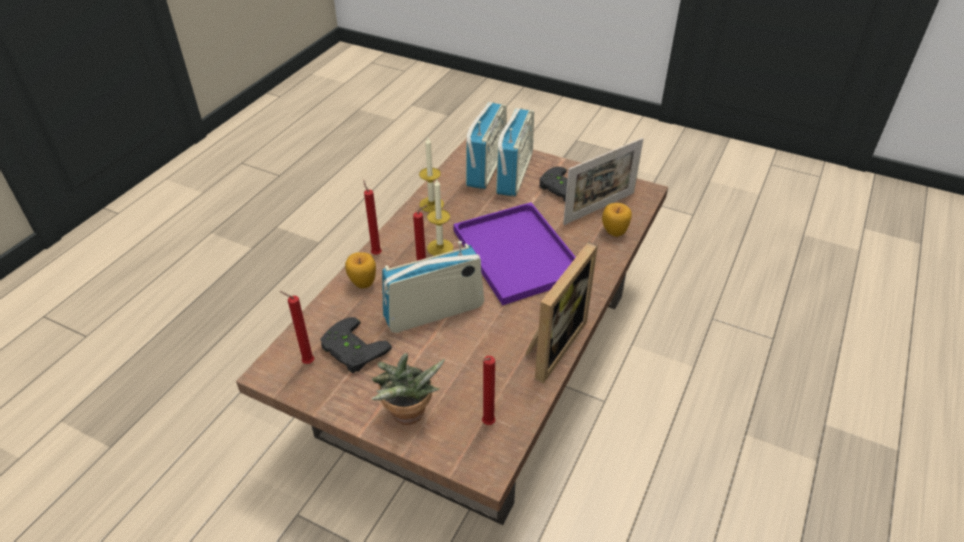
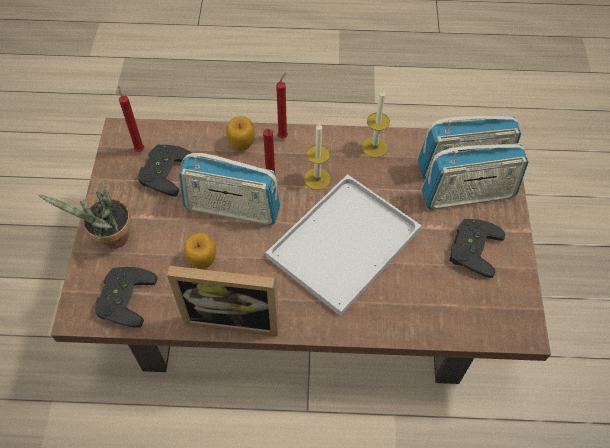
camera: 65 degrees right, 15 degrees up
(434, 312) = (232, 209): radio -> radio turned 150 degrees clockwise
(487, 424) = (122, 297): red candle -> black game controller
(515, 252) = (344, 241): purple tray -> white tray
(599, 208) = (461, 293): picture frame -> none
(614, 232) = (428, 320): apple -> apple (202, 260)

